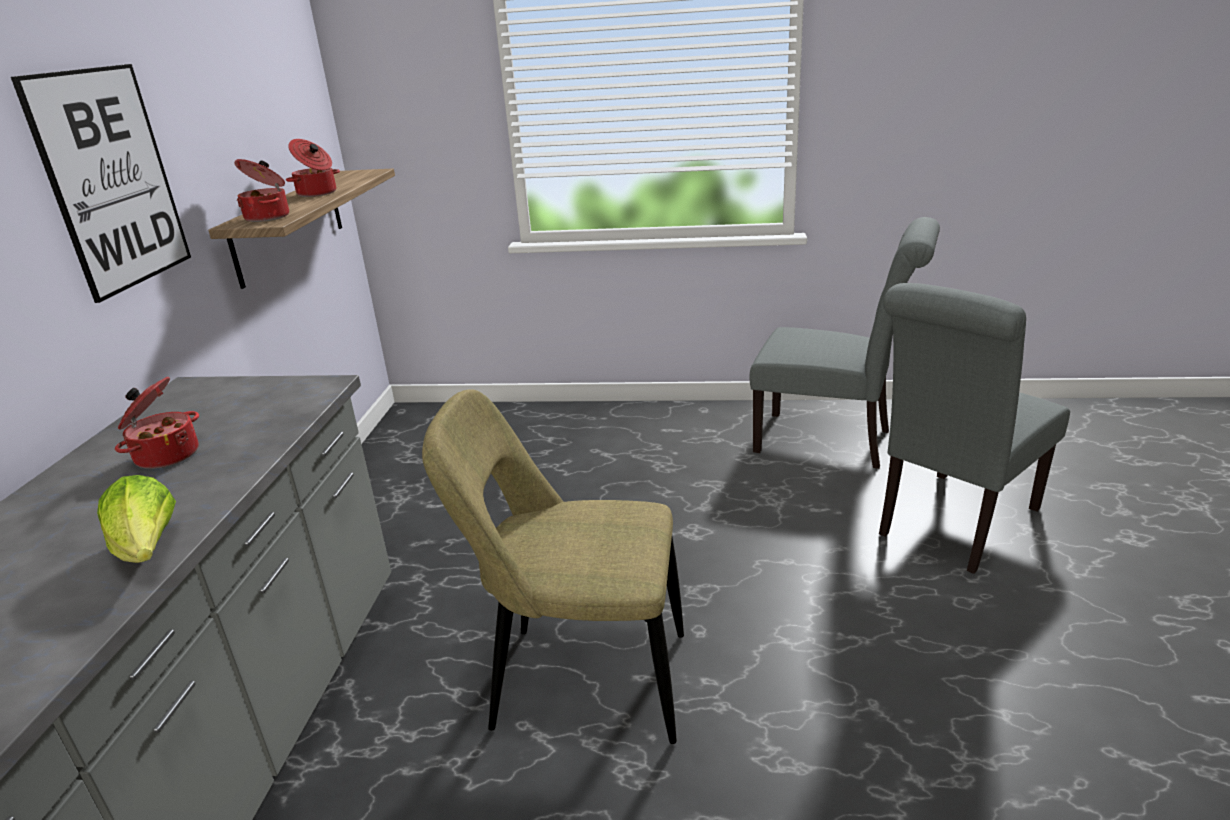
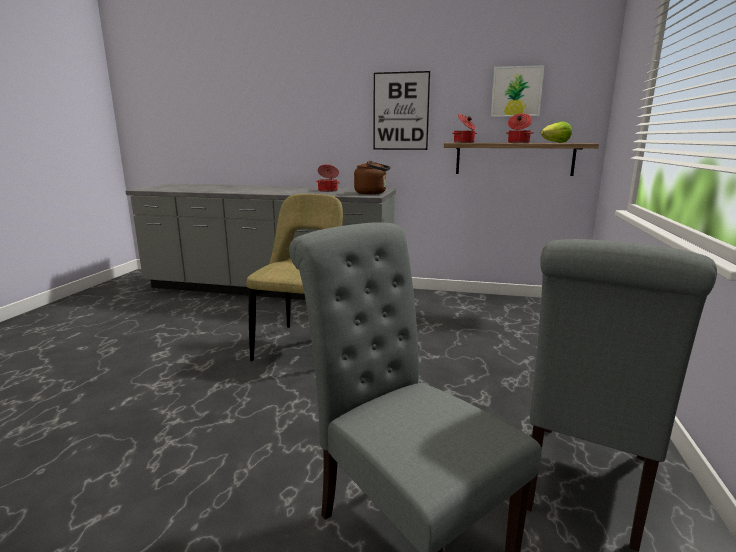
camera: 95 degrees right, 10 degrees down
(149, 550) = (270, 192): lettuce -> lettuce (555, 143)
(254, 98) = (516, 91): none -> picture
(269, 390) = (372, 193): none -> brown kettle

